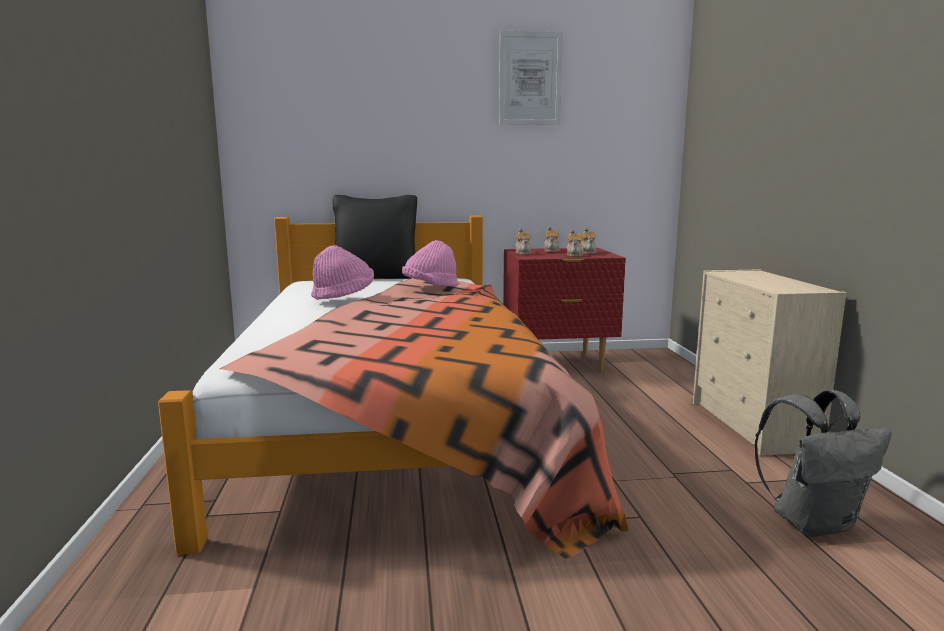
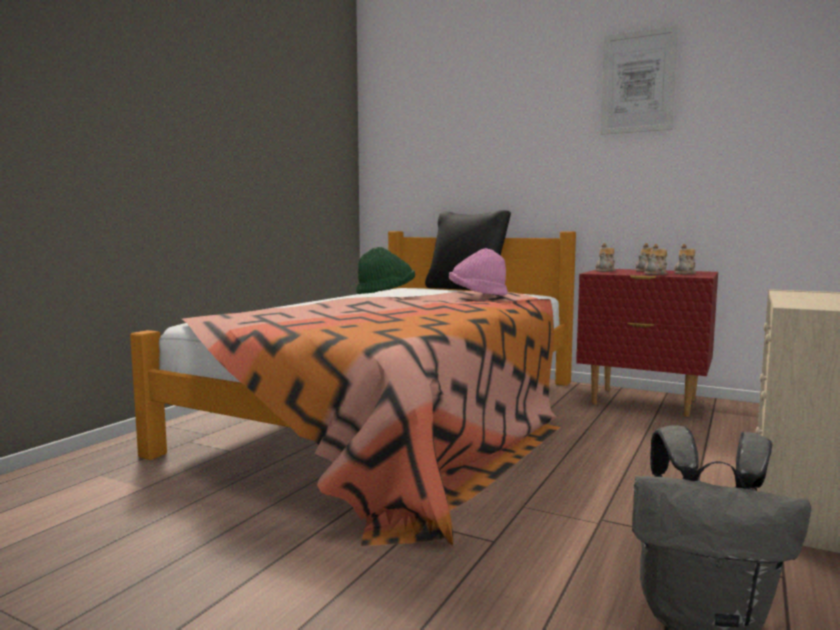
camera: 35 degrees right, 5 degrees down
(343, 295) = (386, 293): pink hat -> green hat

